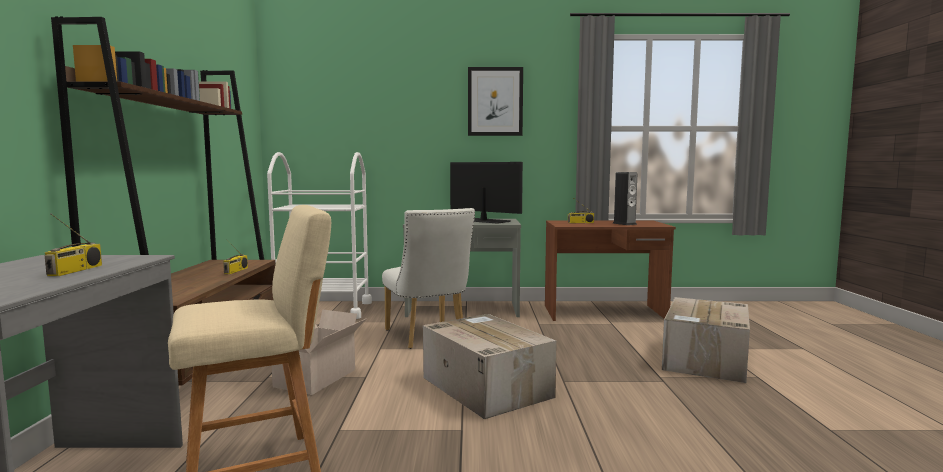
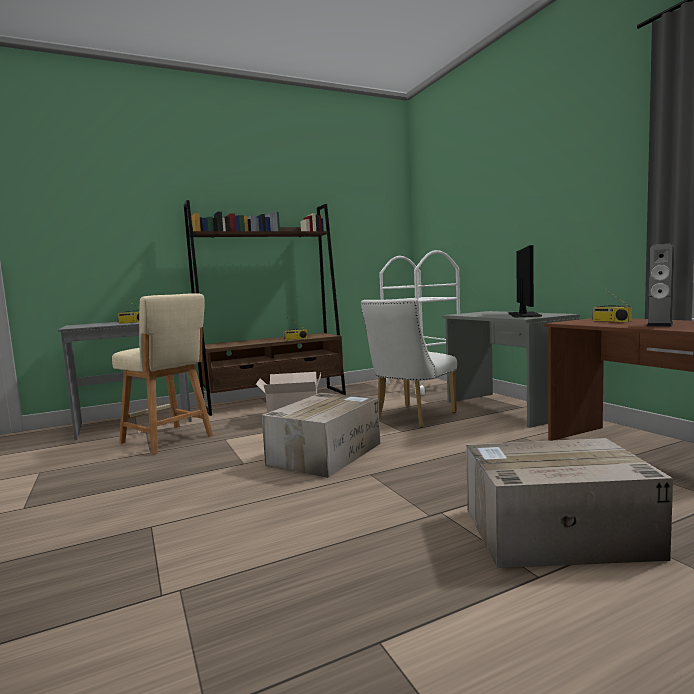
camera: 65 degrees right, 0 degrees up
(495, 101) = (564, 174): picture -> none

